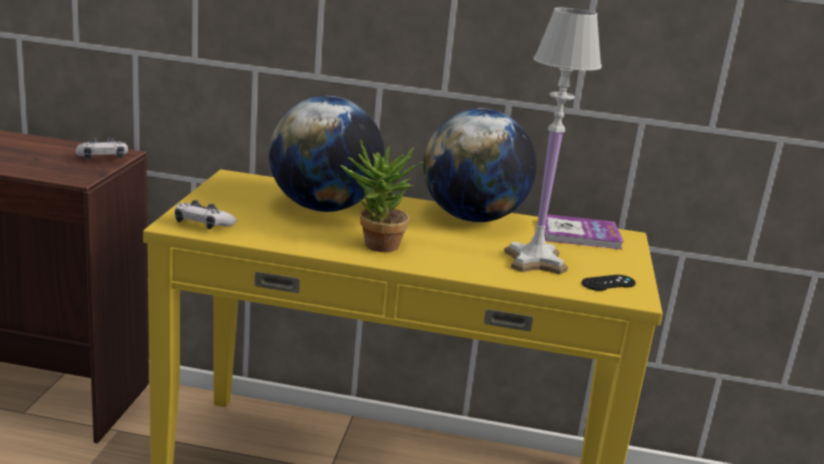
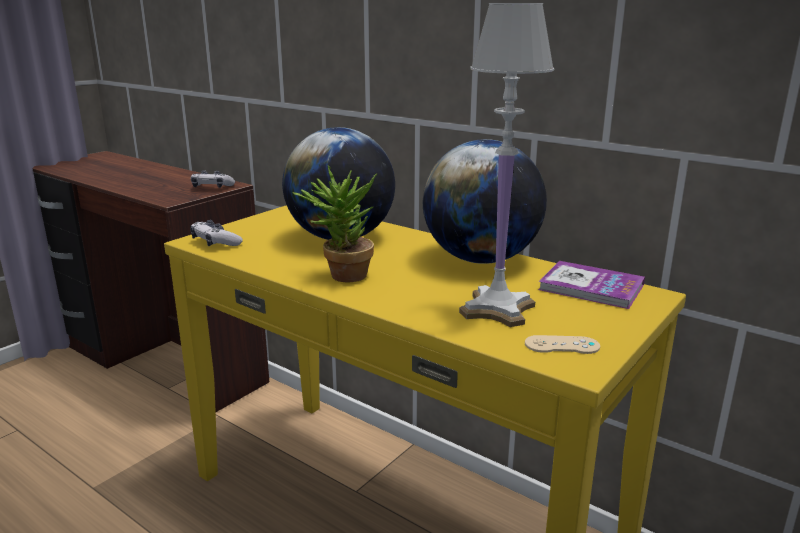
camera: 30 degrees right, 0 degrees up
(608, 283) = (562, 345): black game controller -> beige game controller

